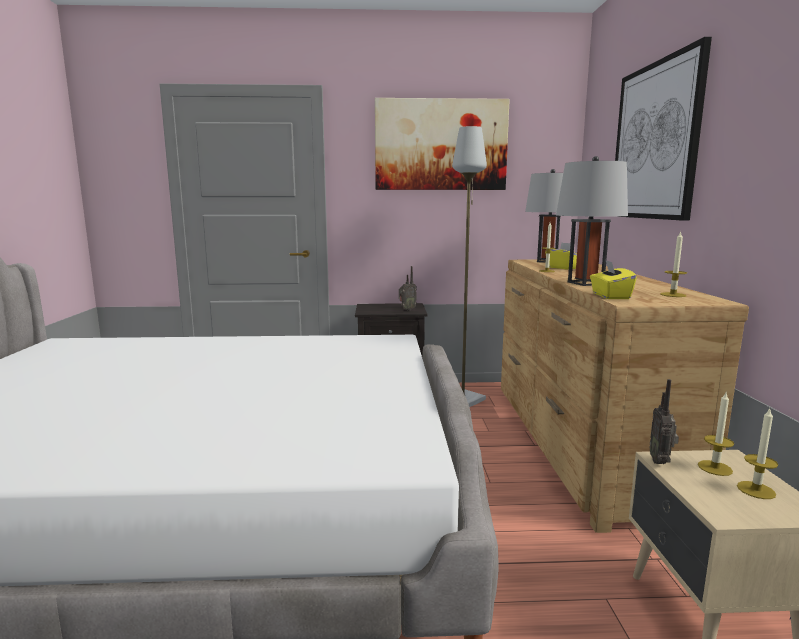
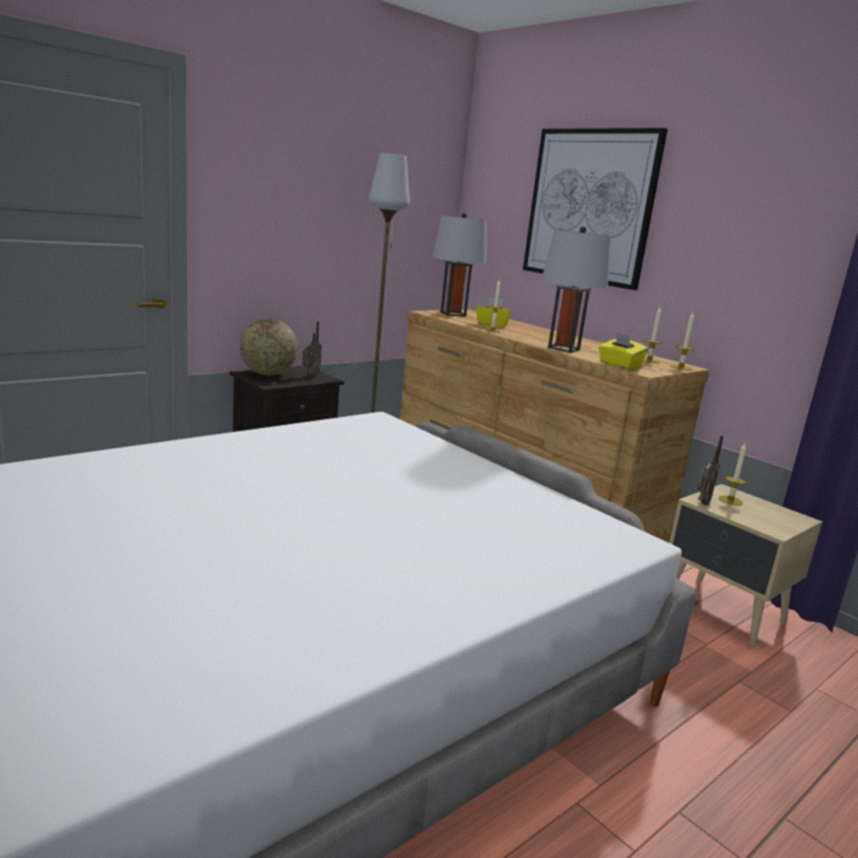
camera: 40 degrees left, 5 degrees up
(379, 306) = (268, 374): none -> globe
(441, 145) = (331, 163): picture -> none
(661, 461) = (701, 503): radio -> radio turned 120 degrees counterclockwise
(756, 490) = (765, 510): candle -> candle (681, 367)

